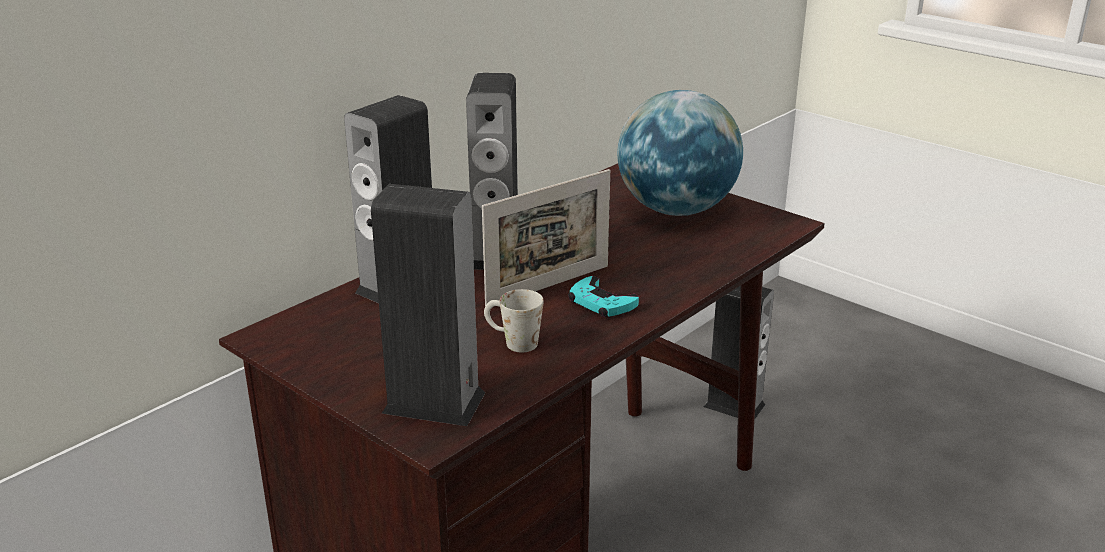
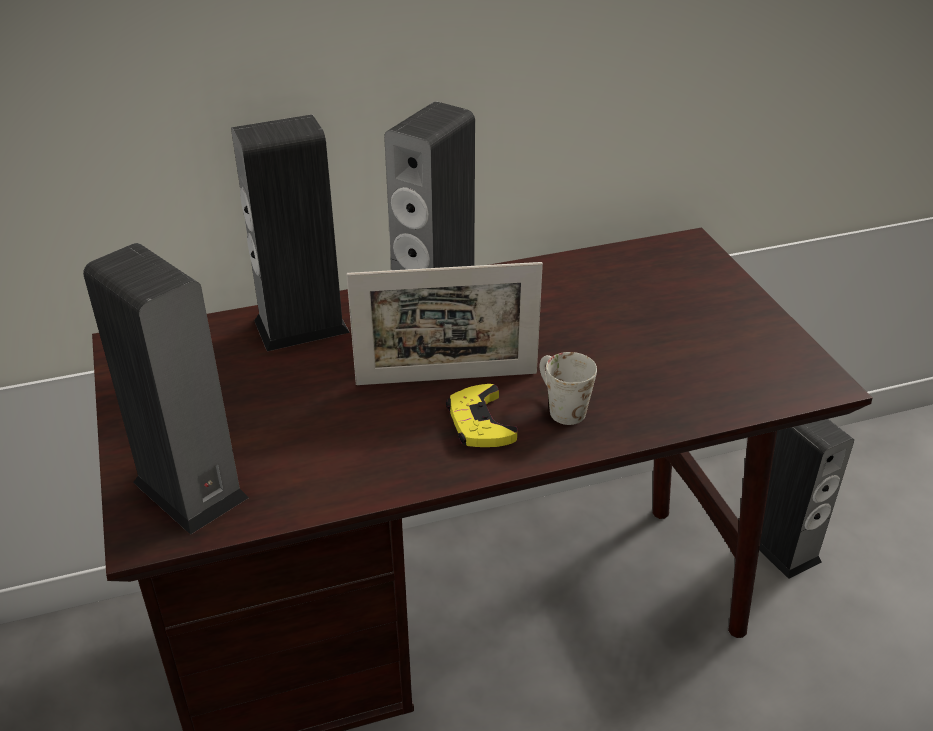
camera: 30 degrees right, 10 degrees up
(512, 342) = (338, 441): white mug -> white mug (559, 407)
(601, 303) = (480, 423): turquoise game controller -> yellow game controller
(676, 210) = (694, 318): globe -> none

